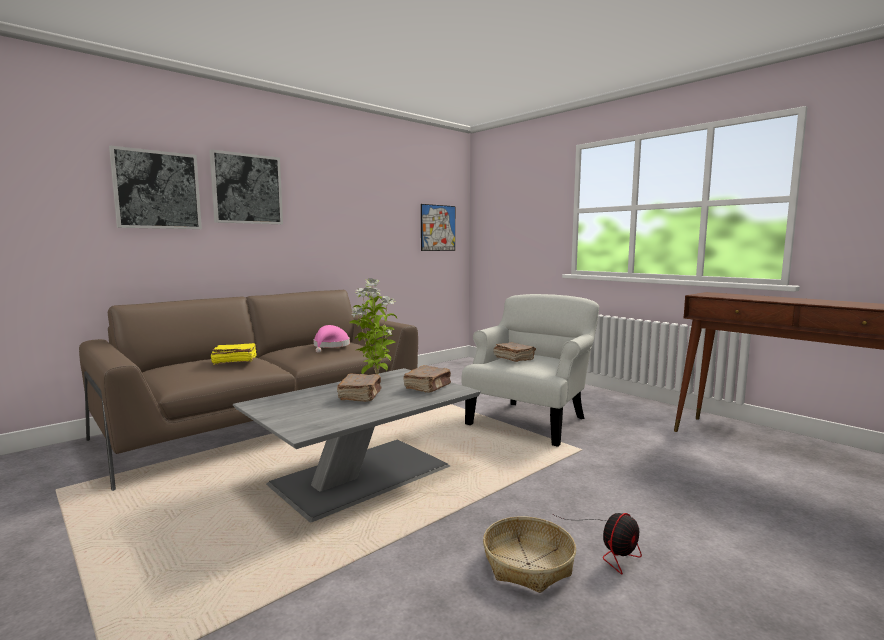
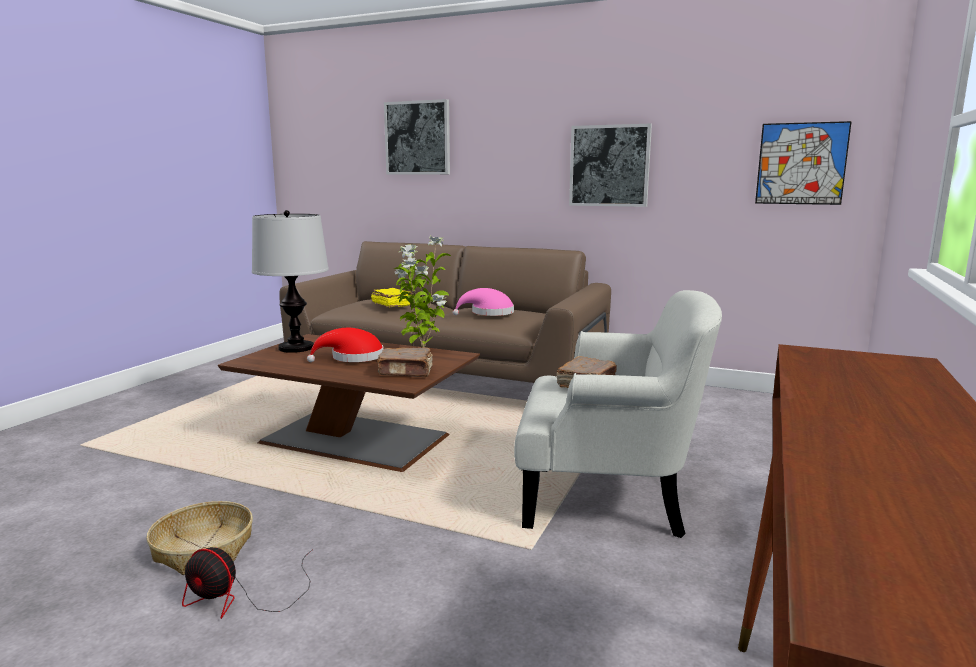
camera: 65 degrees right, 5 degrees up
(247, 189) = (495, 128): picture -> picture (609, 166)
(286, 410) = (296, 348): none -> table lamp
(361, 396) = (353, 358): brown book -> red hat
(364, 474) = (358, 440): grey coffee table -> brown coffee table

